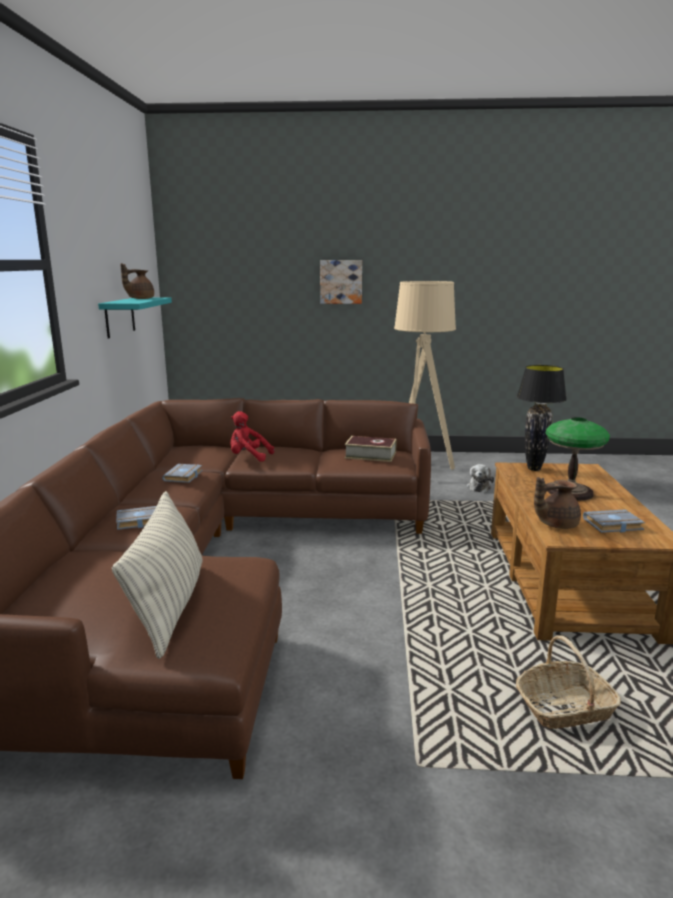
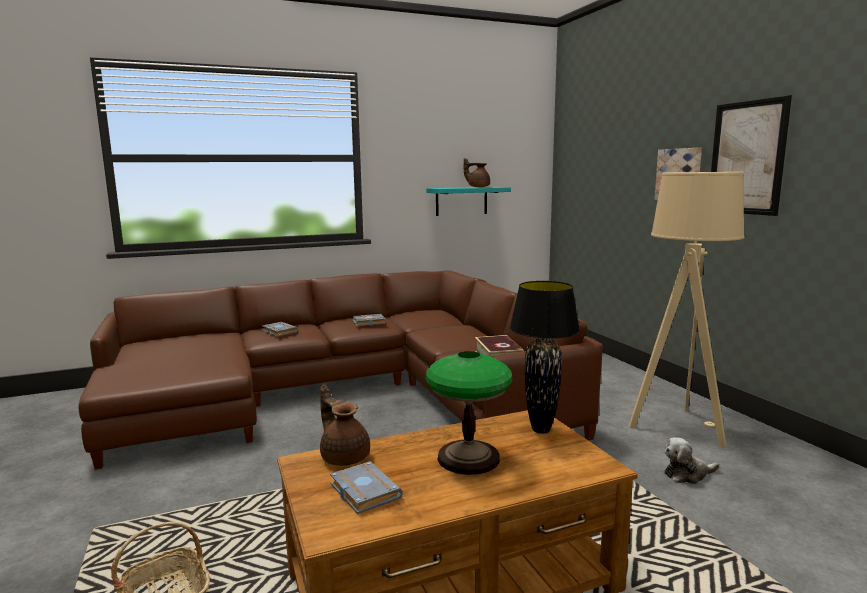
camera: 65 degrees right, 5 degrees down
(169, 605) = (162, 363): pillow -> none
(248, 457) = (436, 327): red plush toy -> none
(403, 269) = (747, 158): none -> picture

